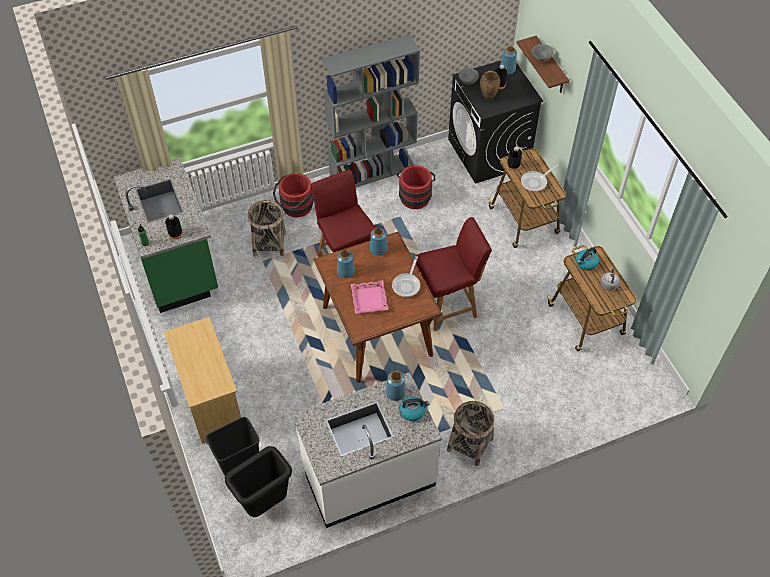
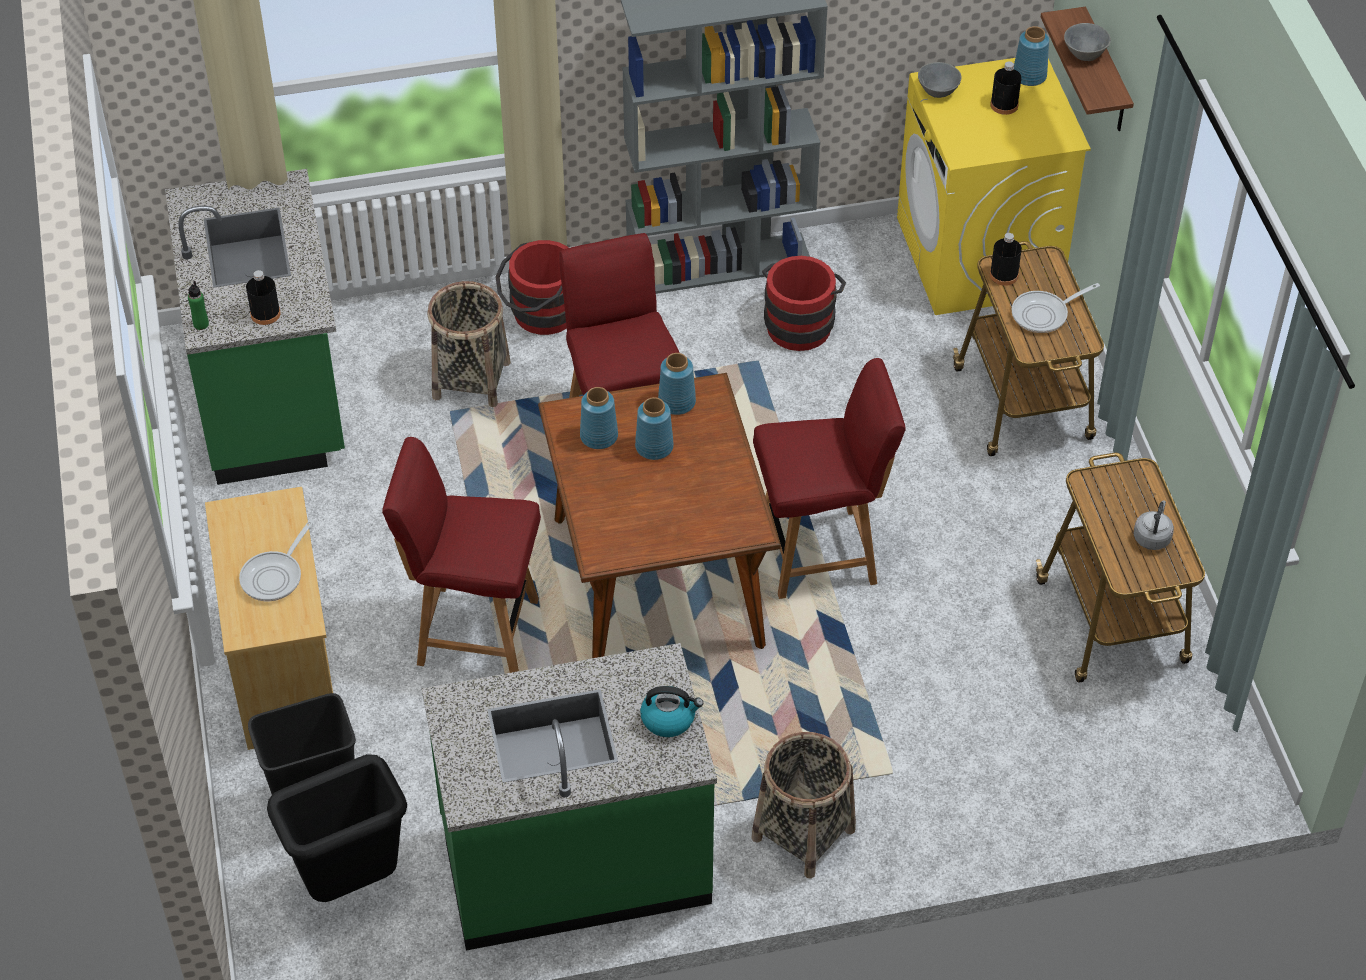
camera: 10 degrees right, 5 degrees down
(297, 368) = (474, 631): none -> red chair
(367, 475) = (575, 861): white counter -> green counter
(369, 299) = (636, 497): pink tray -> none
(396, 392) = (642, 678): blue vase -> blue vase (654, 447)
(407, 284) = (720, 479): frying pan -> frying pan (275, 576)
(487, 98) = (972, 129): brown vase -> none
(489, 153) = (979, 257): black washing machine -> yellow washing machine
(586, 263) = (1113, 490): kettle -> none

